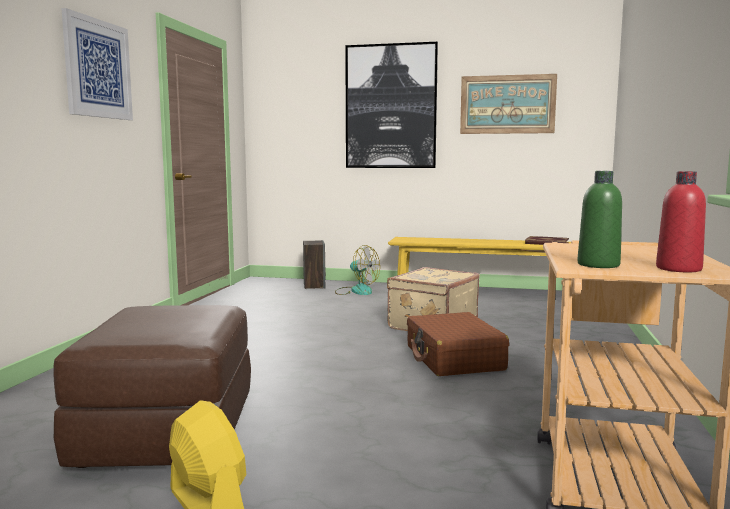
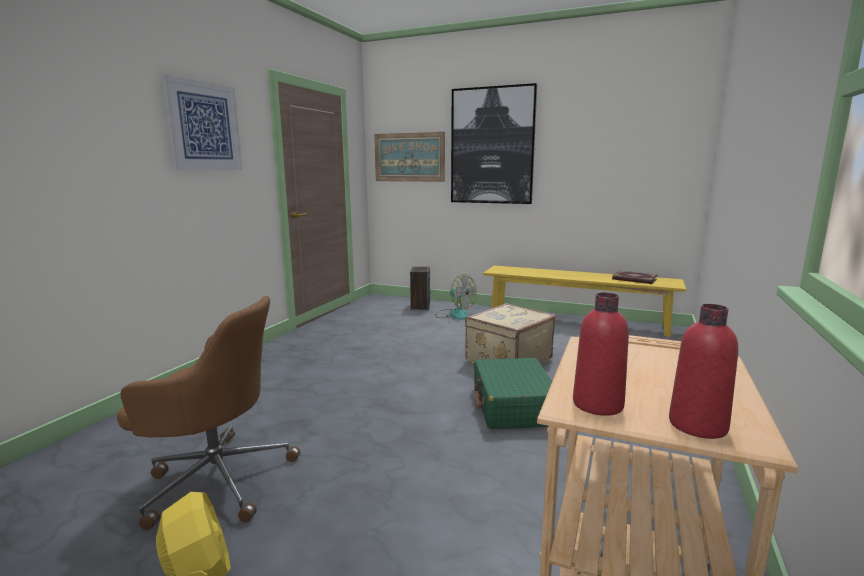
camera: 10 degrees right, 5 degrees up
(168, 431) = (216, 479): brown ottoman -> brown office chair
(454, 358) = (513, 406): brown suitcase -> green suitcase
(507, 104) = (603, 143): picture -> picture (409, 157)
(598, 265) = (597, 404): green bottle -> red bottle

